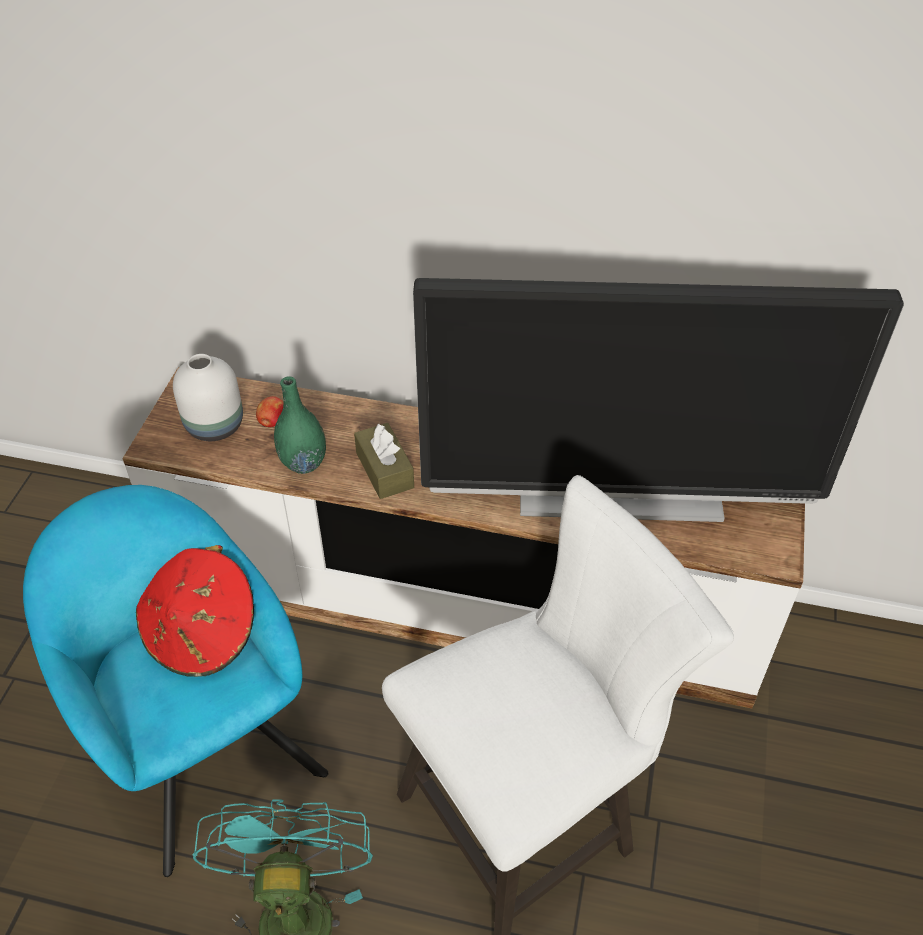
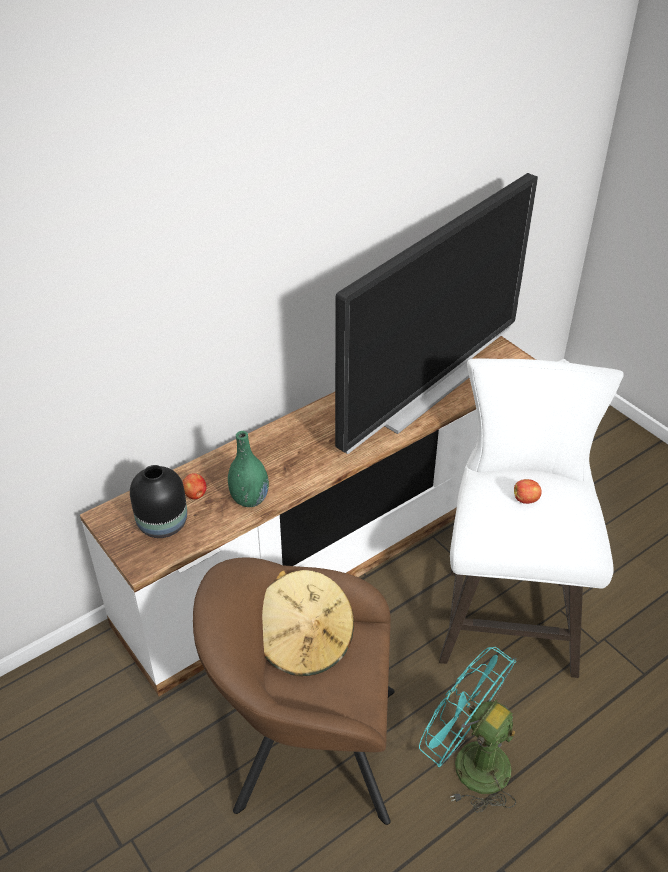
camera: 50 degrees left, 5 degrees down
(201, 743) = (306, 746): turquoise armchair -> brown armchair
(203, 633) = (305, 641): red hat -> beige hat
(213, 425) = (161, 524): white vase -> black vase
(384, 470) = (299, 467): brown tissue box -> none
(519, 692) = (526, 499): none -> apple

